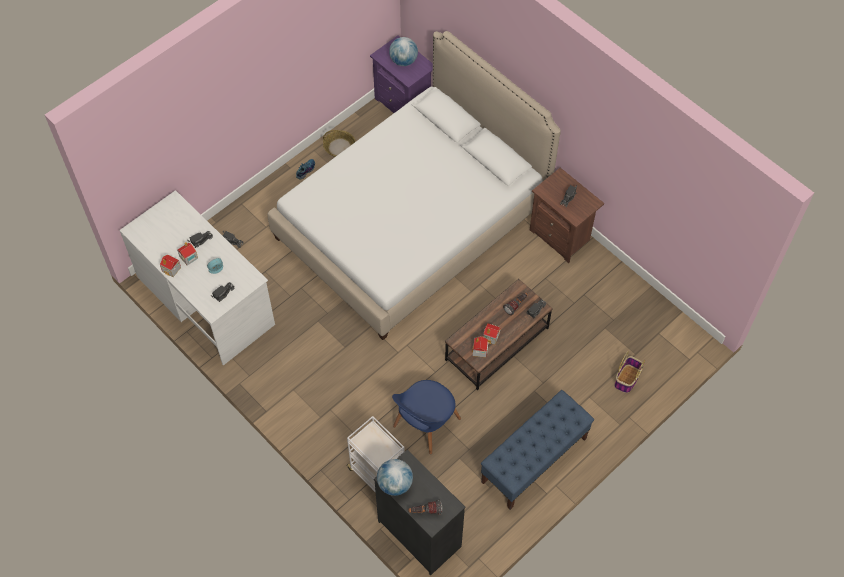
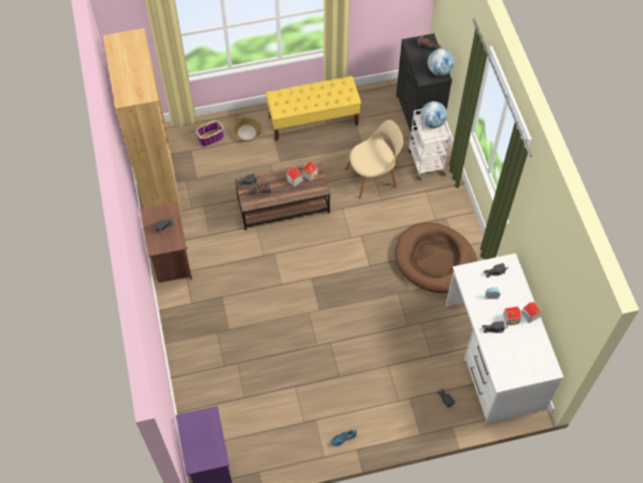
camera: 150 degrees left, 0 degrees up
(308, 364) = (435, 260): none -> brown dog bed
(339, 147) = (299, 447): basket -> basket (247, 132)
(403, 61) = (201, 438): globe -> globe (432, 123)
(411, 221) = (281, 337): bed -> none
(425, 425) = (373, 177): blue chair -> beige chair
(534, 460) = (313, 120): blue bench -> yellow bench
(639, 305) = (158, 180): none -> brown bookcase

